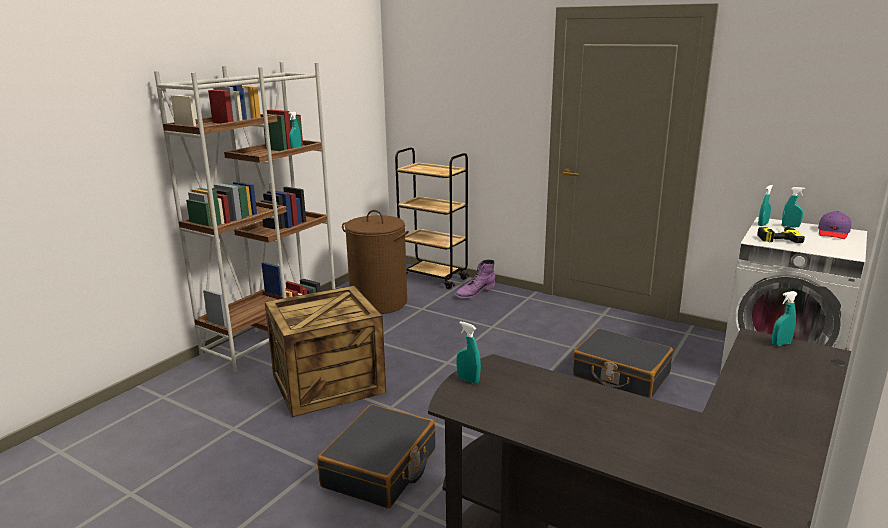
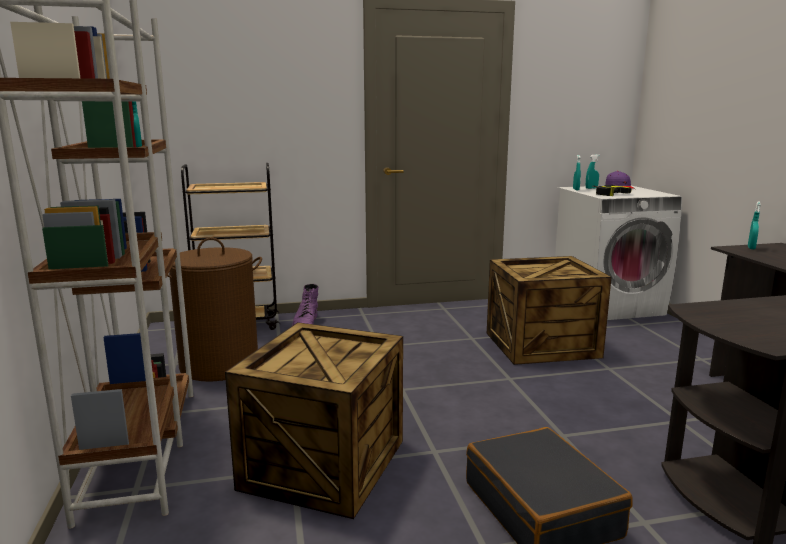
camera: 45 degrees left, 5 degrees down
(468, 380) = (719, 325): turquoise spray bottle -> none
(620, 375) = (541, 344): black suitcase -> crate

